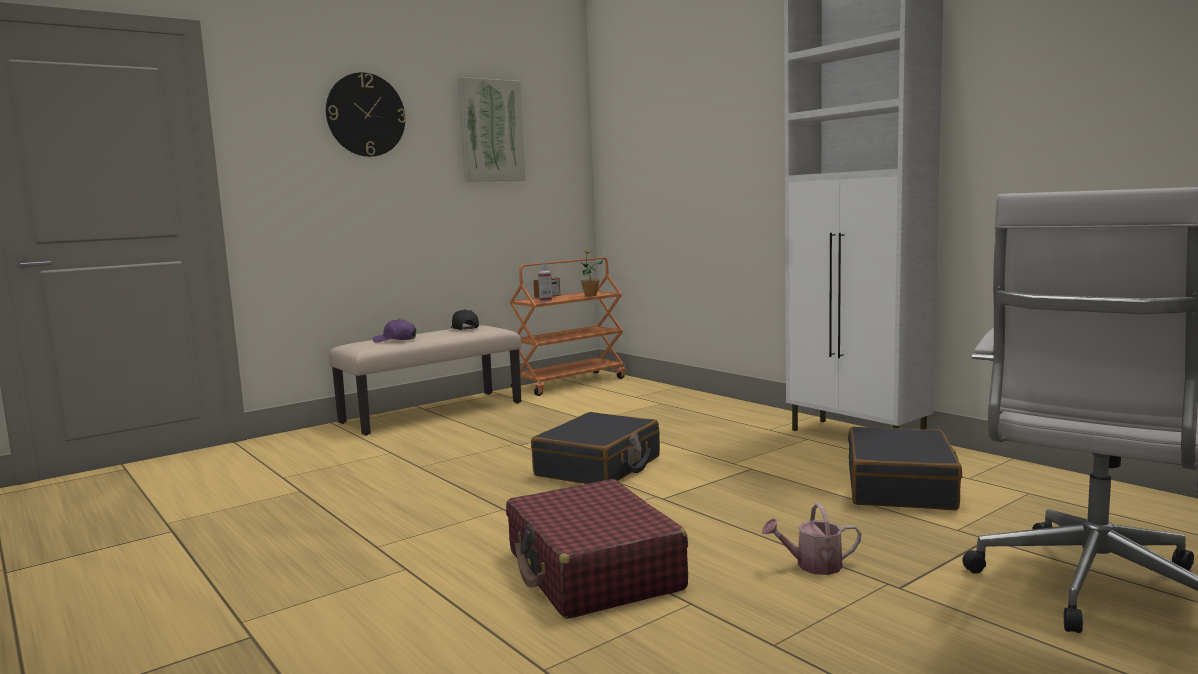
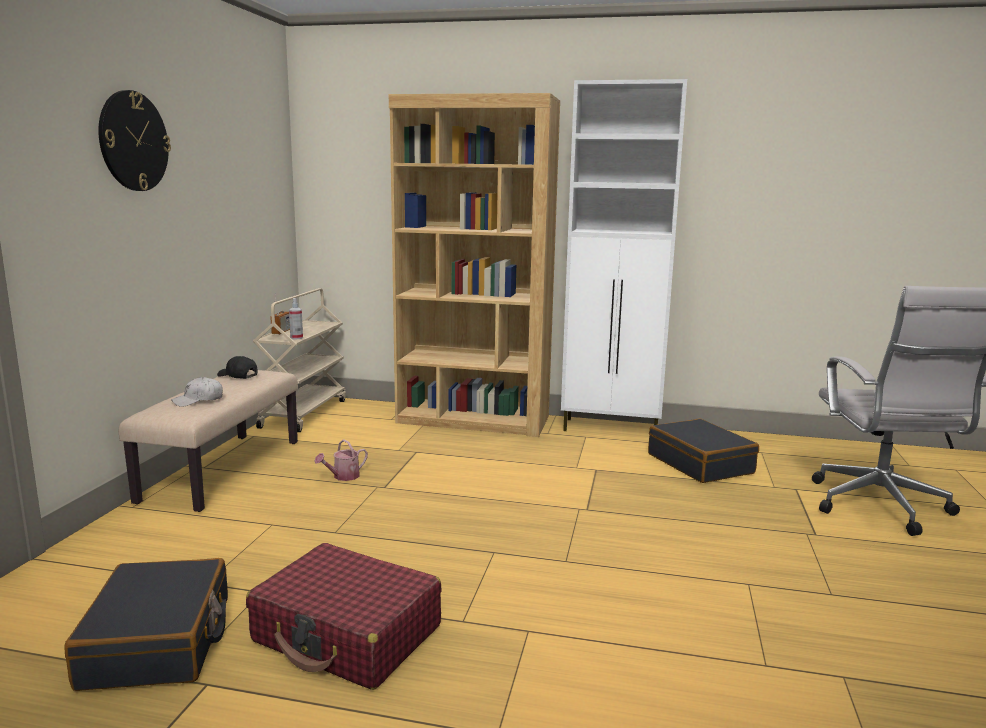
camera: 40 degrees left, 5 degrees up
(395, 340) = (198, 400): purple cap -> white cap
(491, 131) = (229, 161): picture -> none
(570, 383) = (303, 413): orange cart -> beige cart
(590, 295) = (322, 327): potted plant -> none
(593, 571) = (655, 582): red suitcase -> red suitcase (347, 634)
(599, 467) = (491, 493): black suitcase -> black suitcase (158, 642)
(712, 408) = (473, 420): none -> brown bookcase
(812, 566) = (756, 534): watering can -> watering can (343, 477)

